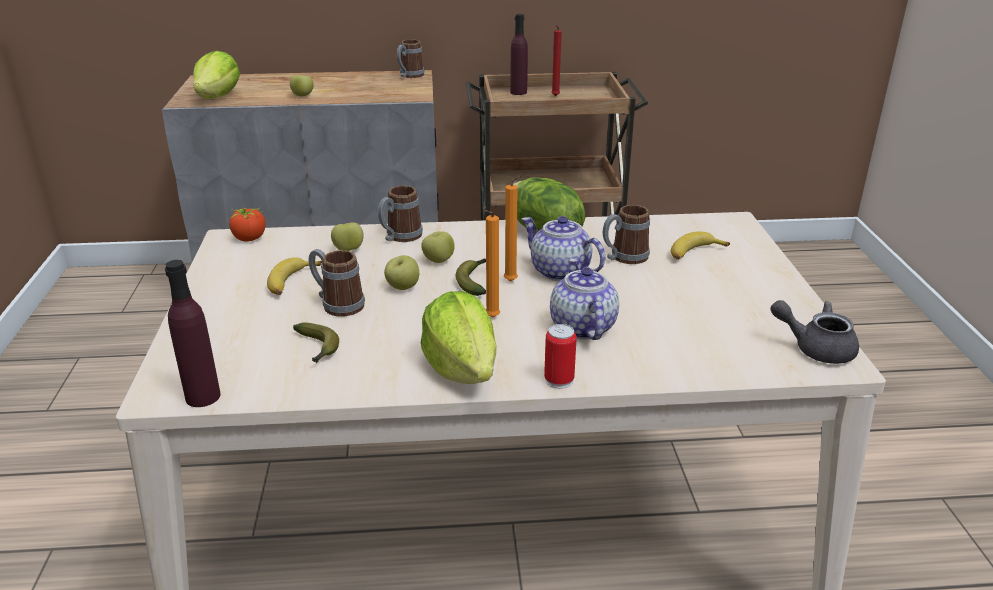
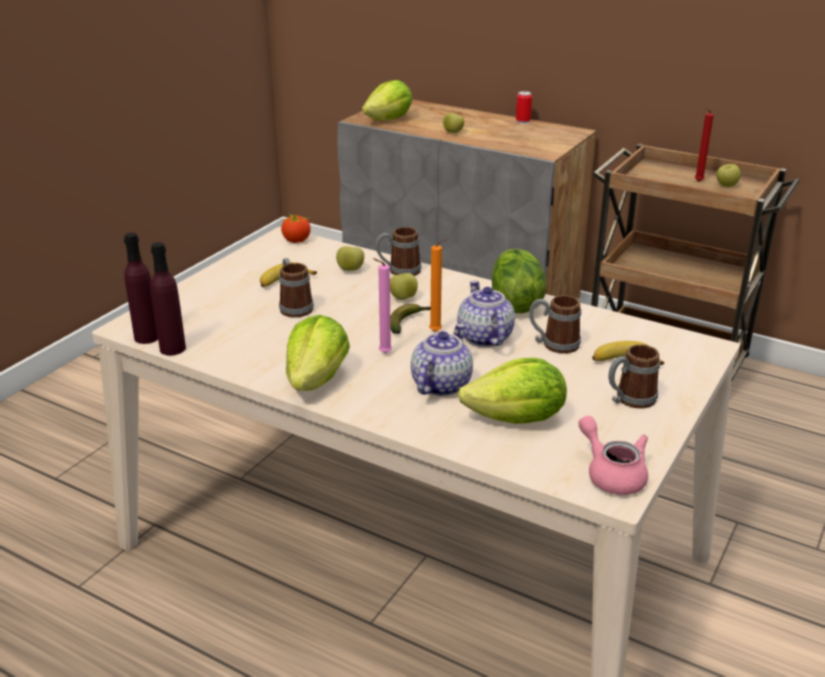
camera: 35 degrees right, 0 degrees up
(317, 349) = (244, 332): banana -> none
(403, 288) = (352, 310): apple -> apple (726, 186)
(409, 76) = (566, 132): mug -> mug (629, 400)
(491, 318) = (383, 353): orange candle -> pink candle
(518, 92) = (667, 169): purple bottle -> purple bottle (172, 348)
(559, 380) = (370, 414): can -> can (523, 122)
(686, 333) = (517, 420): none -> lettuce
(815, 348) = (612, 474): grey teapot -> pink teapot

